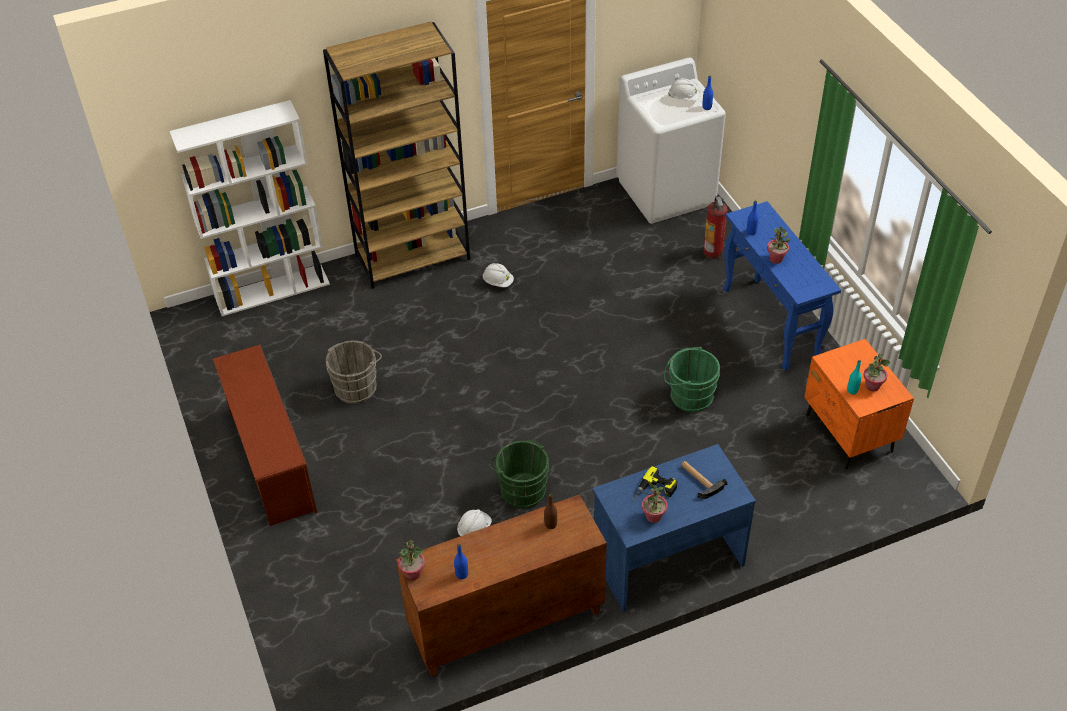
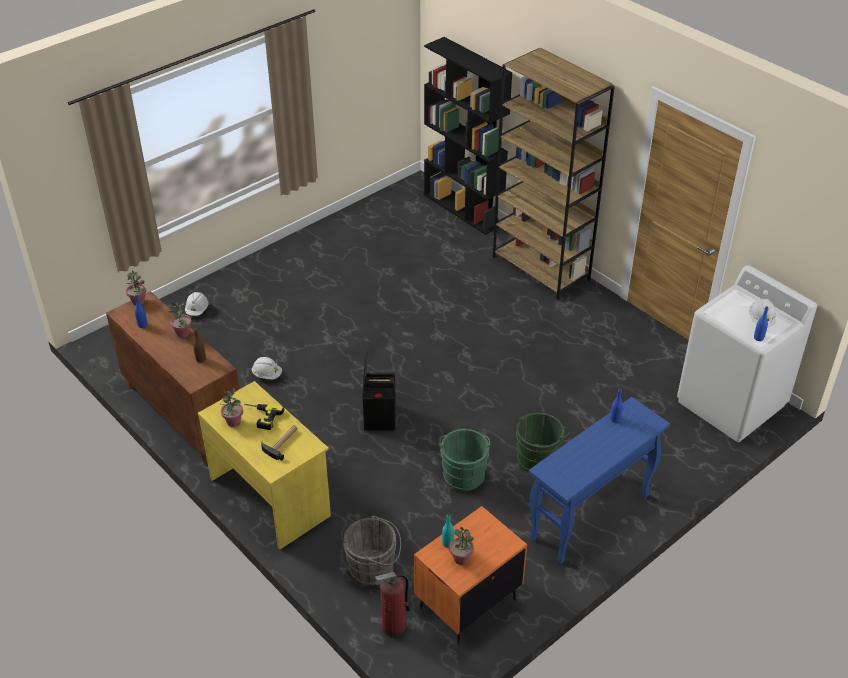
camera: 70 degrees right, 5 degrees down
(270, 460) = (297, 257): brown shoe rack -> none
(272, 289) = (464, 209): white bookcase -> black bookcase
(357, 386) = (385, 277): grey bucket -> grey bucket (374, 568)
(498, 282) = (540, 322): white hard hat -> white hard hat (197, 310)
(521, 489) = (316, 391): green bucket -> green bucket (539, 457)
(584, 443) = (379, 417): none -> black storage box
(667, 560) = (270, 496): blue desk -> yellow desk
(713, 252) = (665, 455): fire extinguisher -> fire extinguisher (393, 627)
(776, 259) = (585, 444): potted plant -> potted plant (183, 333)

